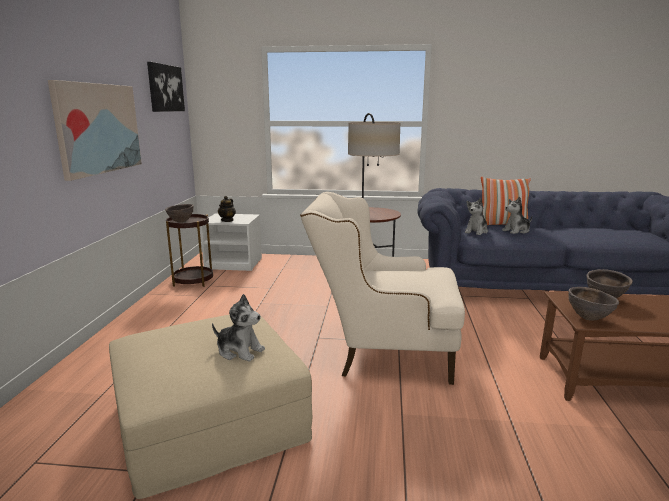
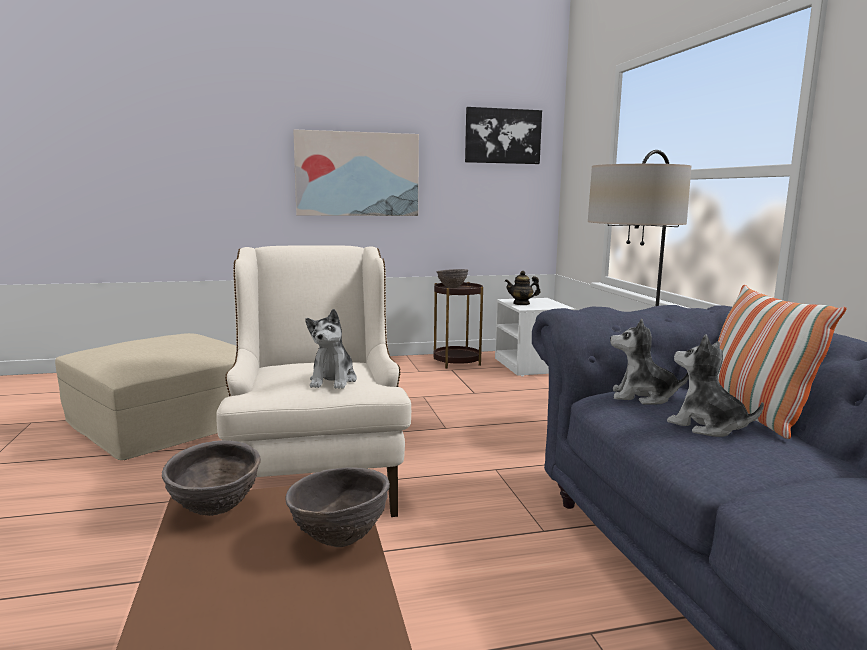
camera: 70 degrees right, 5 degrees down
(239, 351) = (148, 356): plush toy -> plush toy (333, 380)

